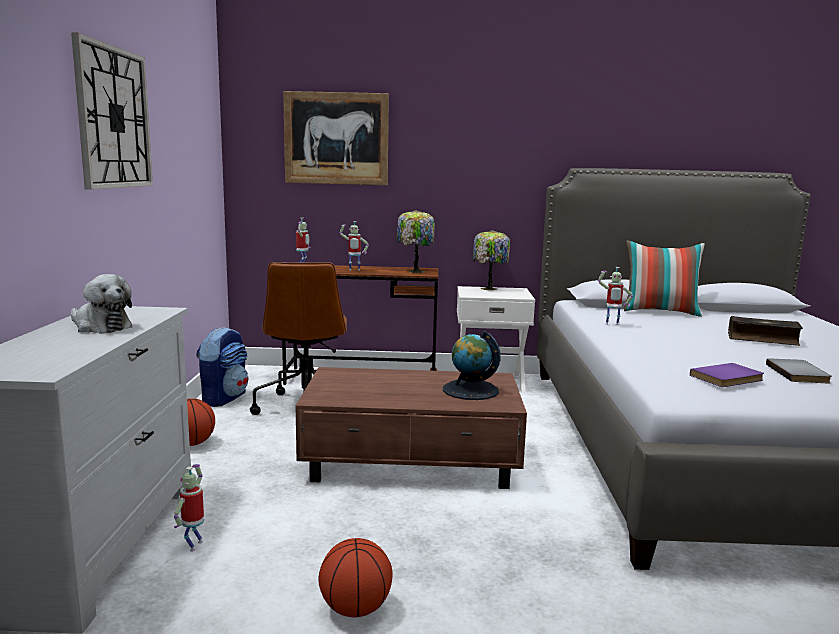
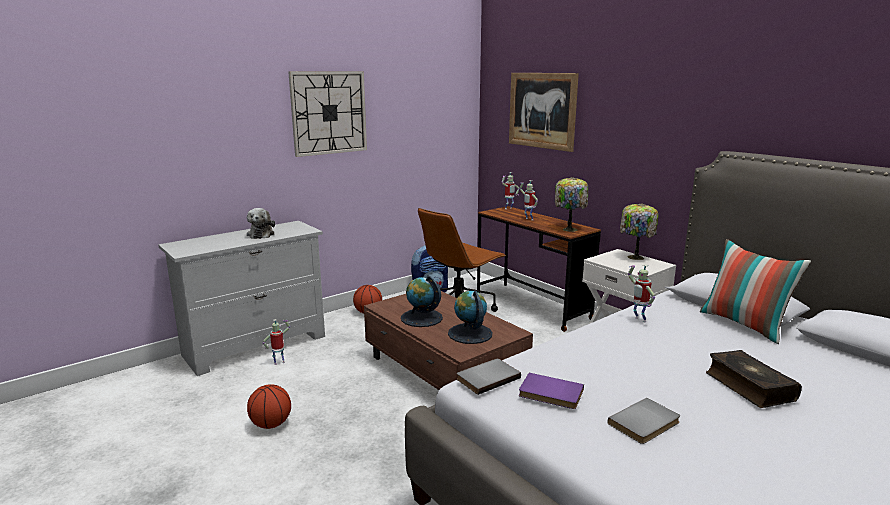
camera: 50 degrees right, 5 degrees up
(392, 394) = (421, 318): none -> globe
(670, 386) = (487, 377): none -> grey book

